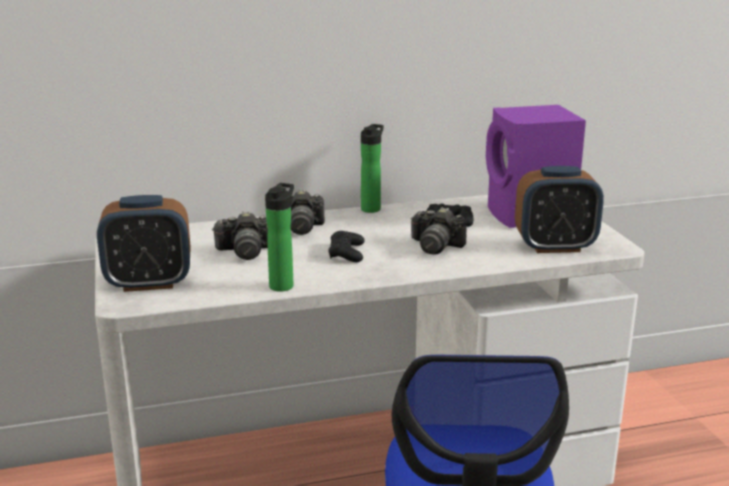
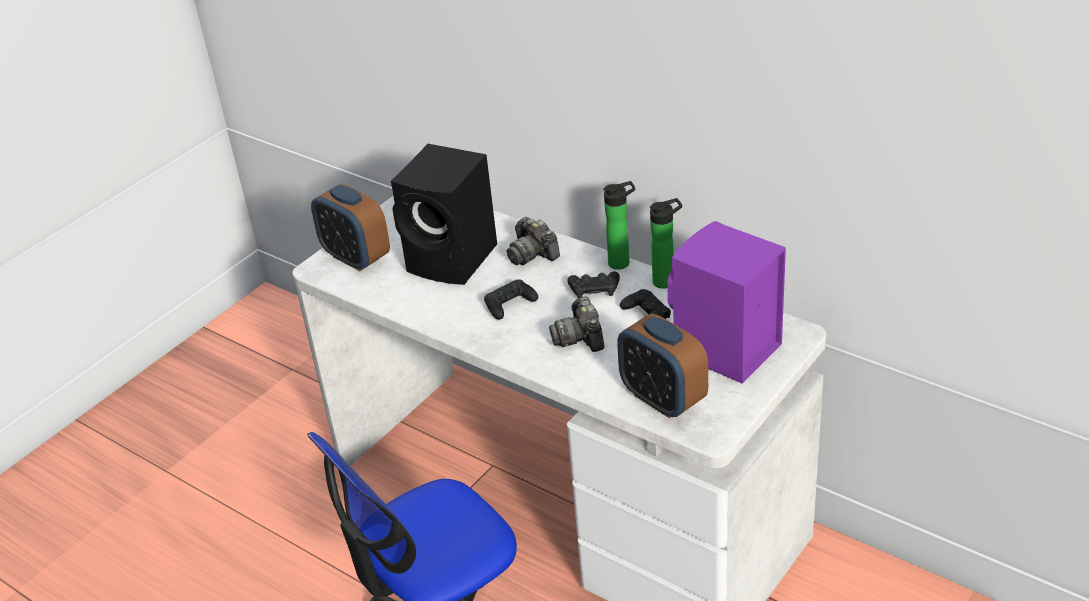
camera: 55 degrees right, 15 degrees up
(244, 251) = (454, 260): camera -> black speaker
(283, 285) = (418, 310): bottle -> bottle (667, 281)
(385, 224) = (594, 289): none -> black game controller

